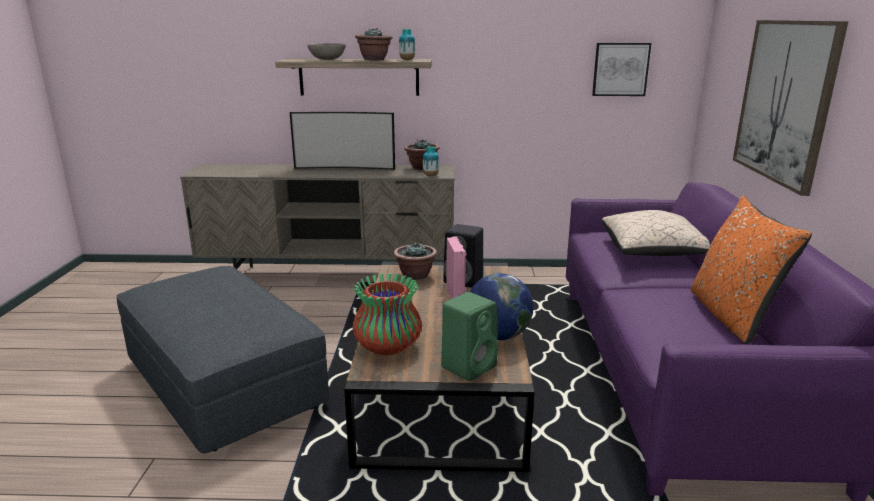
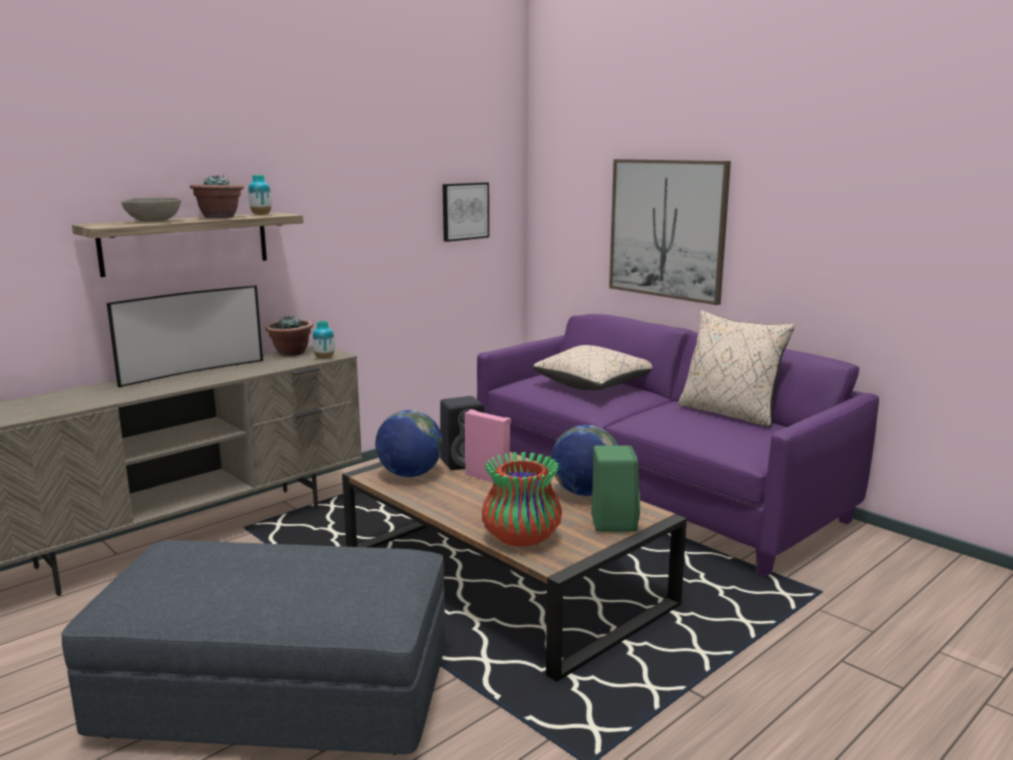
camera: 45 degrees left, 5 degrees down
(415, 276) = (410, 474): potted plant -> globe
(731, 316) = (729, 413): orange pillow -> beige pillow

